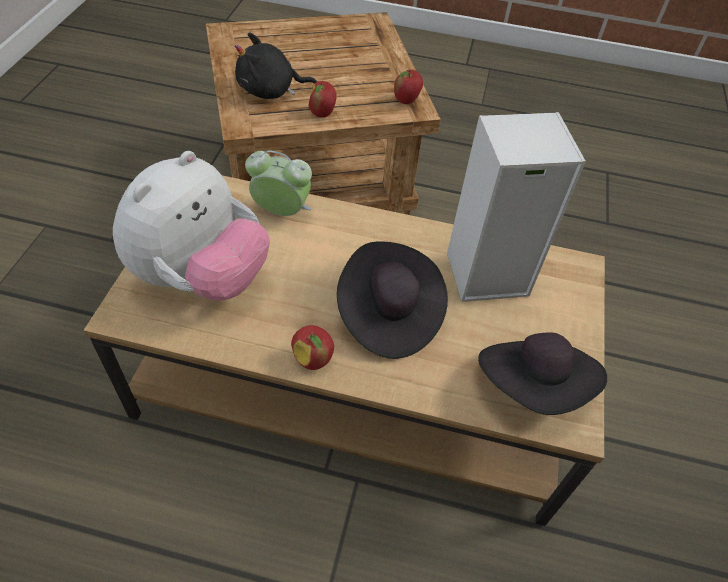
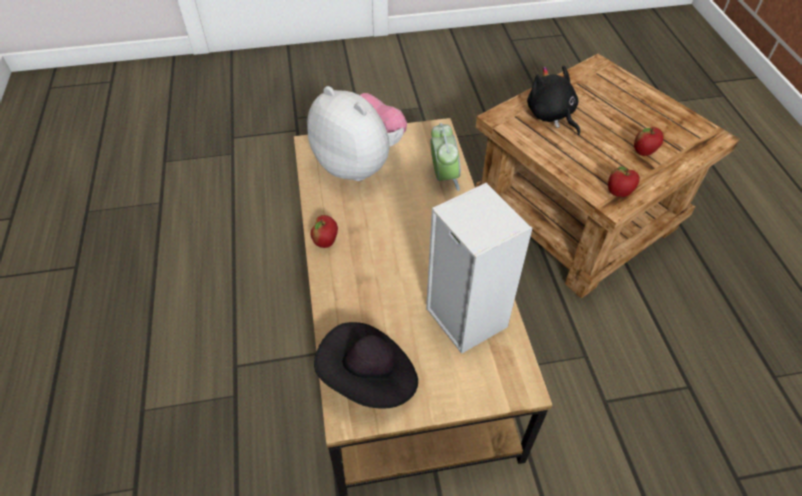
camera: 70 degrees right, 0 degrees up
(201, 277) = (359, 164): plush toy -> plush toy turned 150 degrees counterclockwise
(322, 113) = (552, 151): apple -> apple (644, 152)
(388, 315) = (385, 268): black hat -> none

